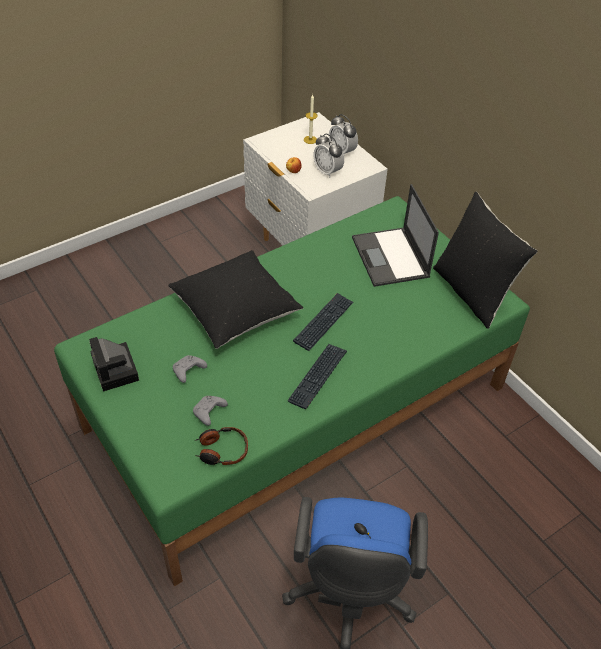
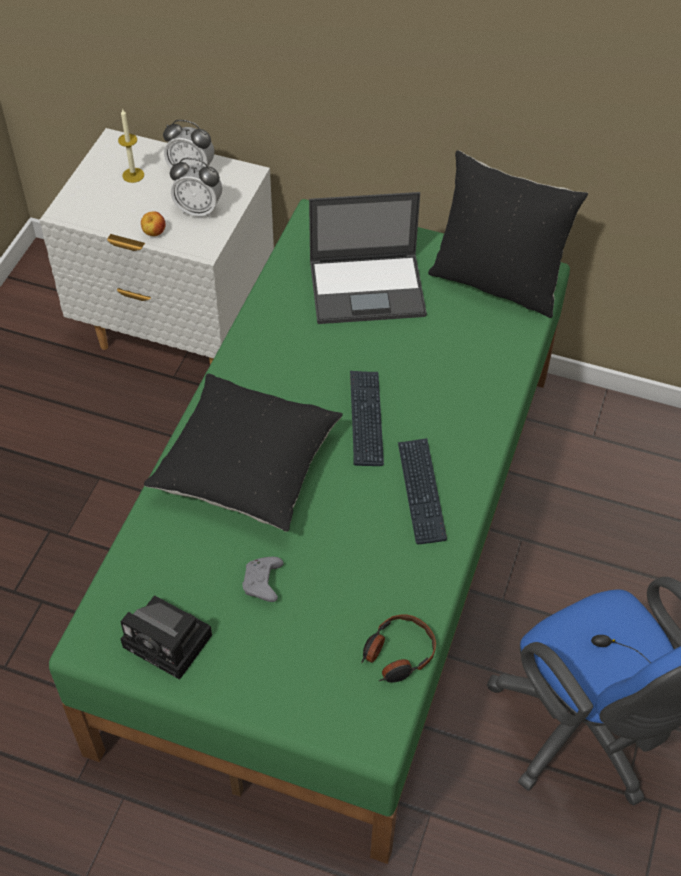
camera: 35 degrees left, 5 degrees up
(209, 413) = (339, 619): grey game controller -> none
(390, 258) = (368, 288): laptop -> laptop turned 45 degrees counterclockwise

